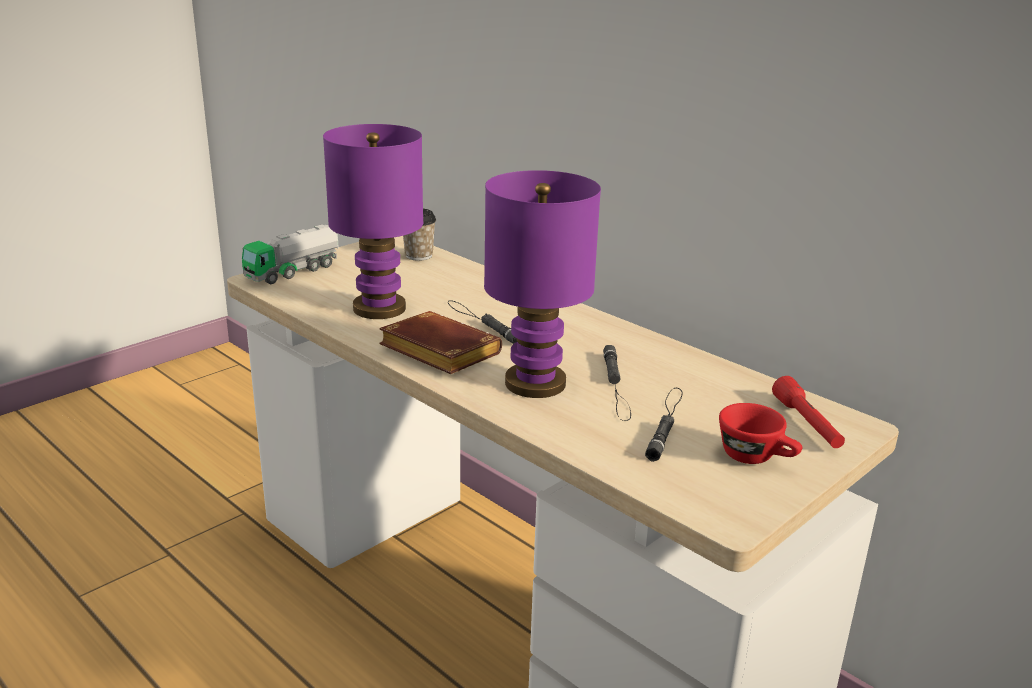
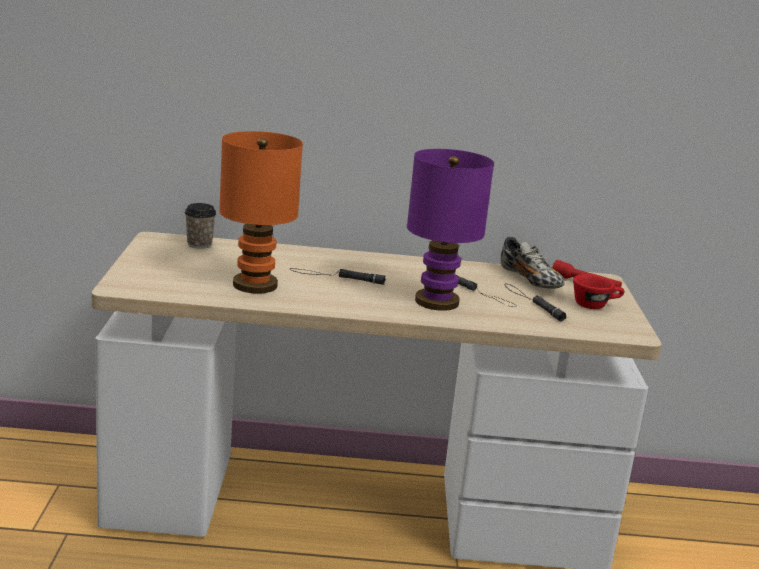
camera: 45 degrees left, 5 degrees down
(293, 271) = (134, 276): toy truck -> none
(378, 308) = (253, 285): purple table lamp -> orange table lamp
(435, 352) = (349, 301): brown book -> none
(724, 396) = (530, 281): none -> shoe

